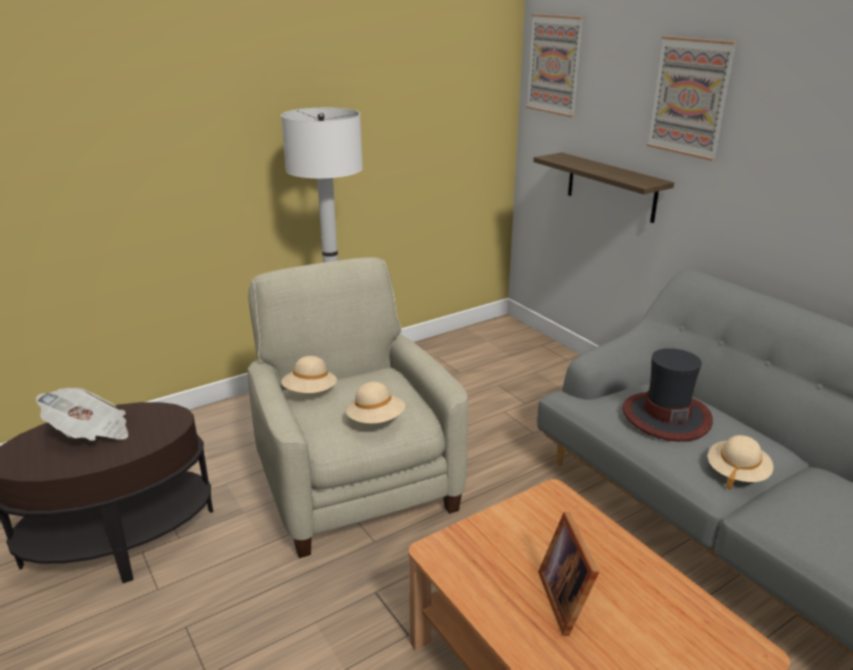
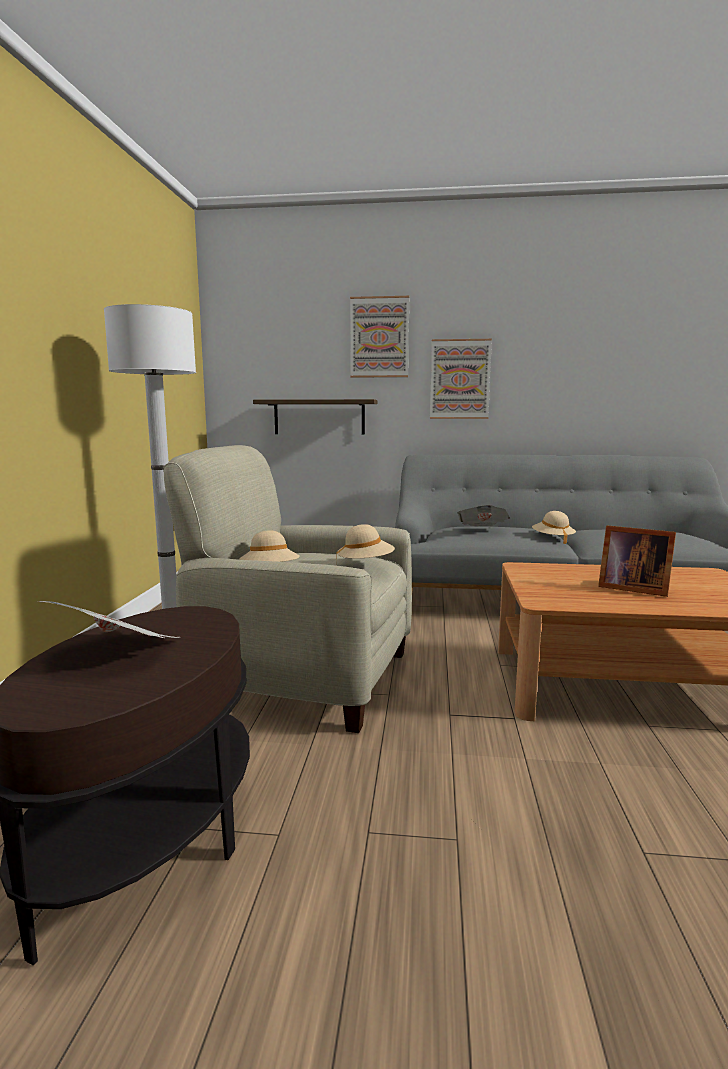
camera: 50 degrees left, 15 degrees down
(554, 65) = (243, 330): picture -> picture (460, 379)
(665, 416) = (482, 531): hat -> newspaper

